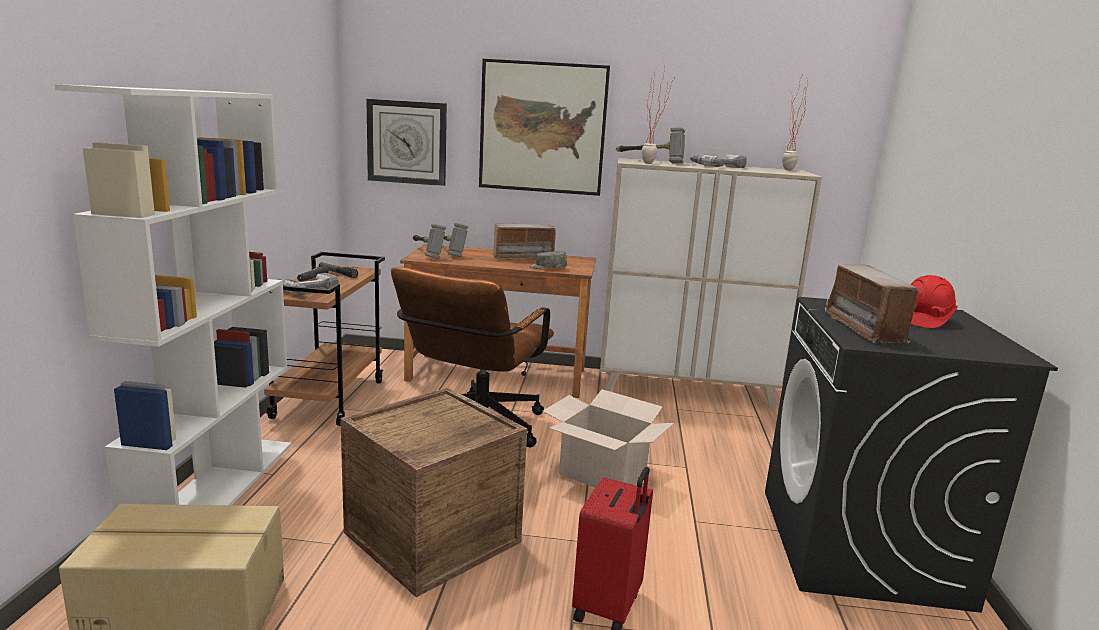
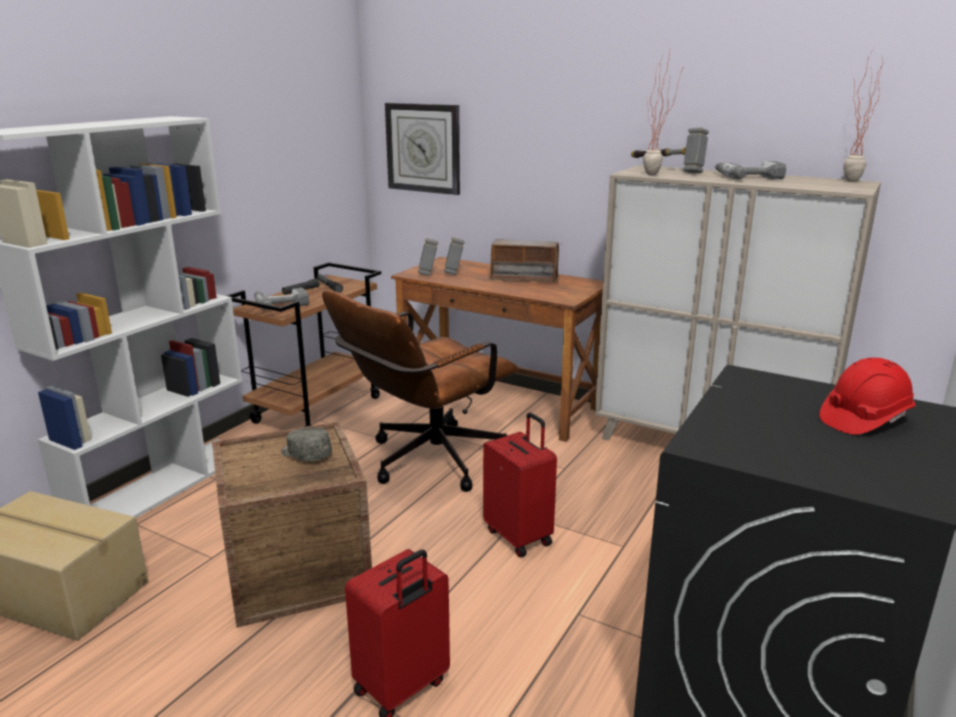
camera: 25 degrees right, 5 degrees up
(542, 128) = (555, 130): picture -> none
(547, 268) = (535, 293): grey cap -> grey cap (305, 454)
(603, 474) = (519, 536): cardboard box -> red suitcase
(865, 328) = (743, 423): radio -> none

